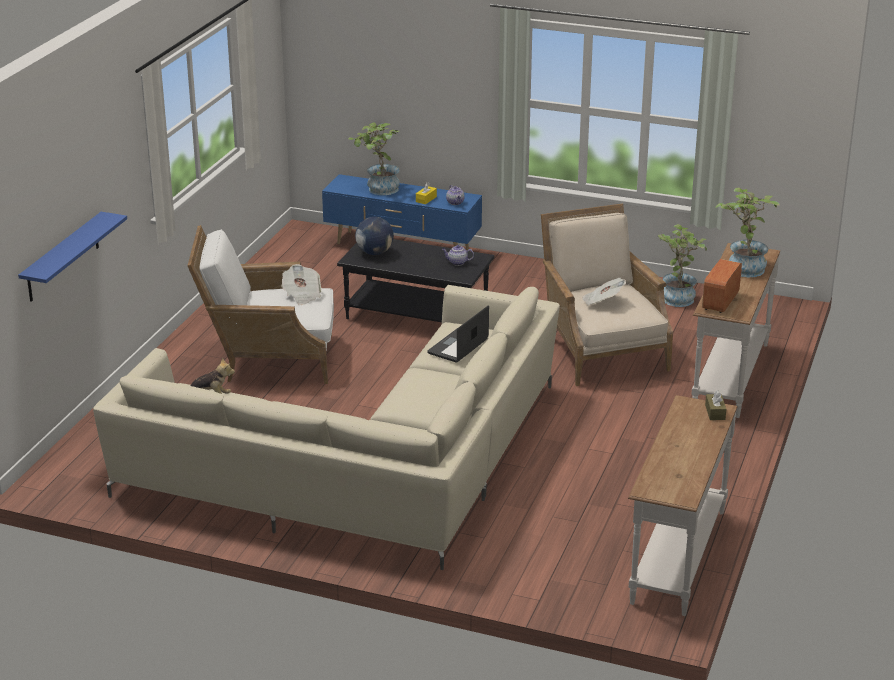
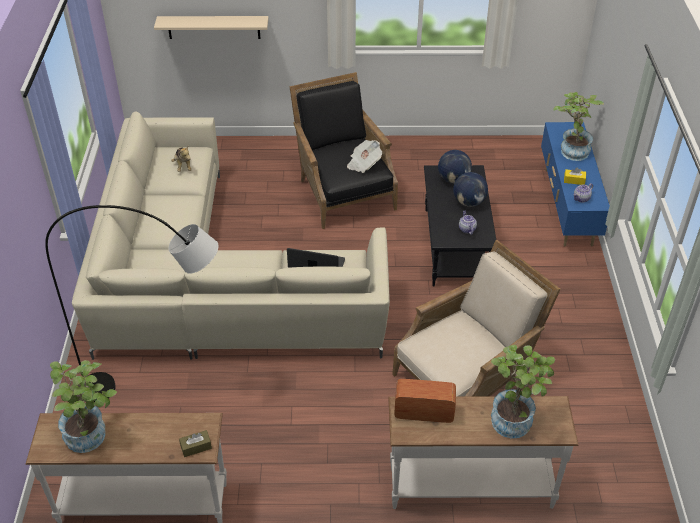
camera: 70 degrees right, 15 degrees up
(63, 257) = (213, 27): blue shelf -> beige shelf
(268, 359) = (342, 190): white armchair -> black armchair
(417, 253) = (469, 202): none -> globe
(519, 524) = (163, 388): none -> grey floor lamp
(602, 301) = (455, 339): newspaper -> none
(678, 297) = (608, 413): potted plant -> potted plant (92, 435)

